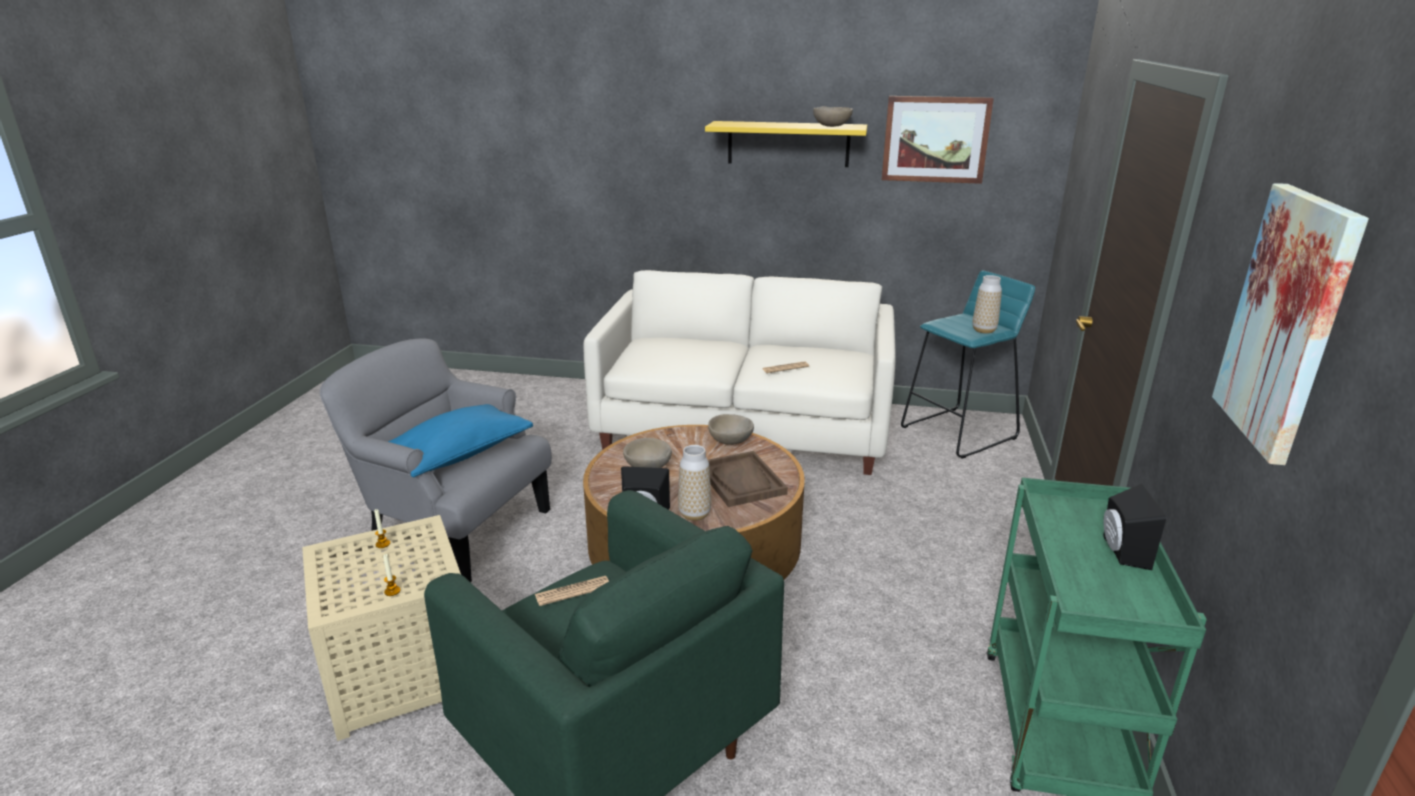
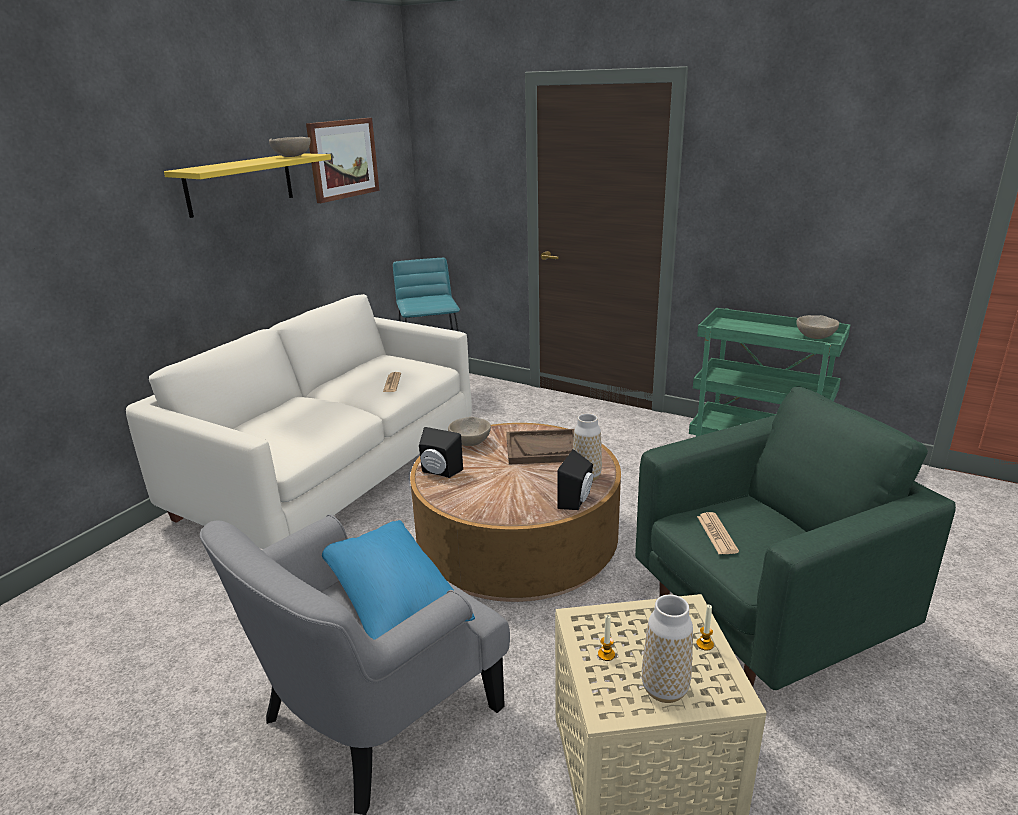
camera: 70 degrees left, 0 degrees up
(647, 467) = (490, 488): beige bowl -> beige bowl (815, 337)
(984, 330) = (443, 300): vase -> vase (664, 689)
(1121, 551) = (767, 328): black speaker -> black speaker (439, 472)
(1286, 321) = (831, 170): picture -> none

